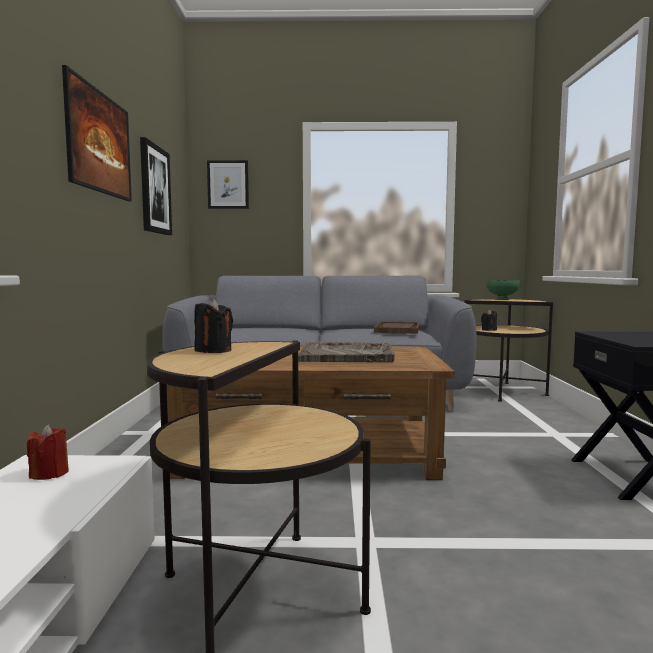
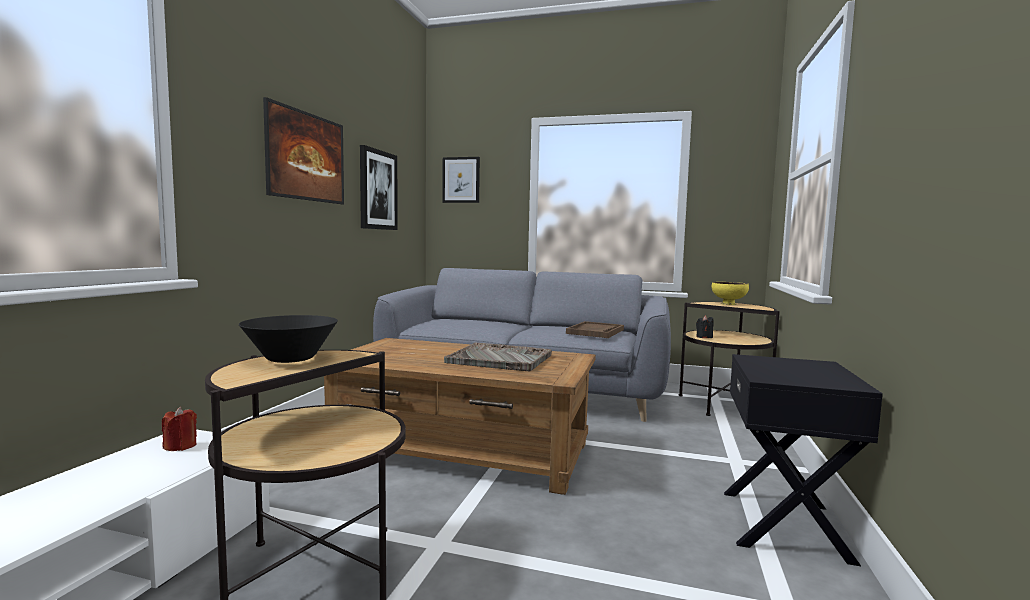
camera: 15 degrees right, 0 degrees up
(213, 350) = (290, 359): black candle -> black bowl
(502, 299) = (729, 304): green bowl -> yellow bowl

